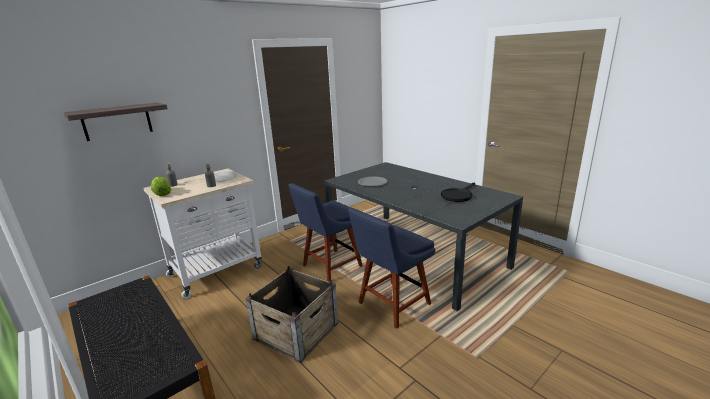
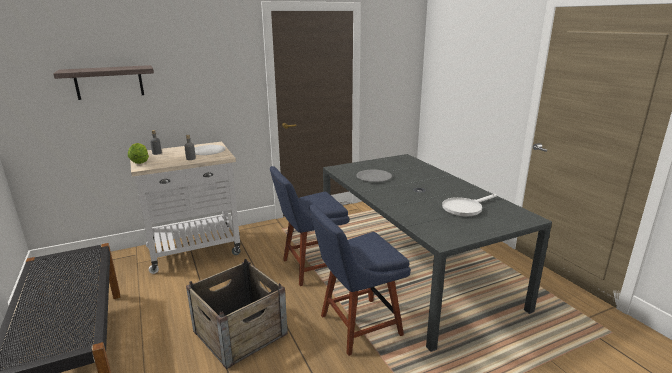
camera: 15 degrees right, 0 degrees up
(458, 195) = (465, 208): black frying pan -> white frying pan

